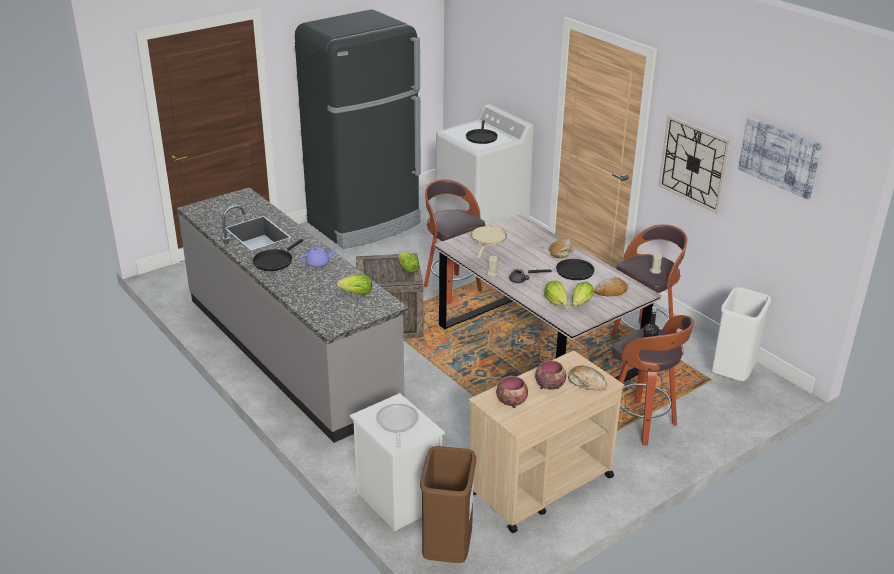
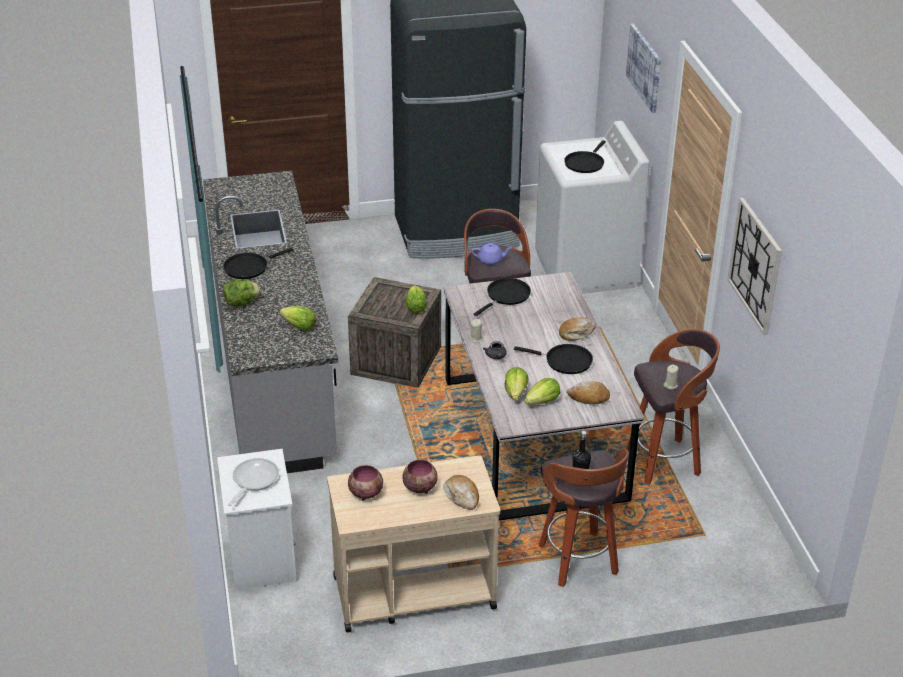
camera: 25 degrees right, 5 degrees up
(291, 288) = (241, 303): none -> lettuce
(318, 263) = (289, 281): purple teapot -> purple teapot (490, 260)
(447, 551) = (270, 627): brown trash can -> none
(488, 240) = (506, 296): beige frying pan -> black frying pan
(732, 375) = (735, 536): white trash can -> none
(779, 156) = (812, 288): picture -> picture (645, 67)

